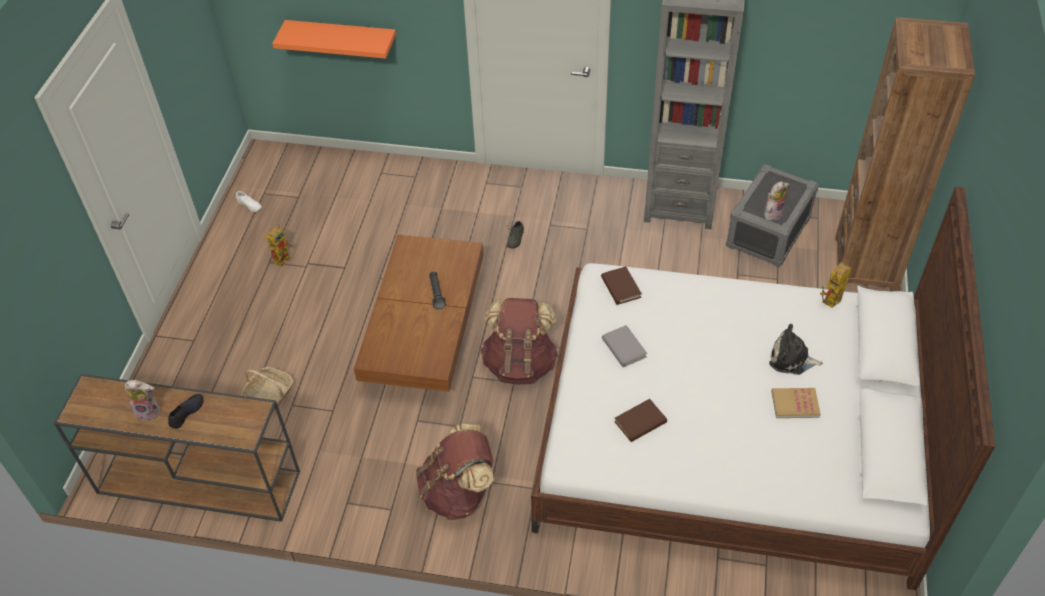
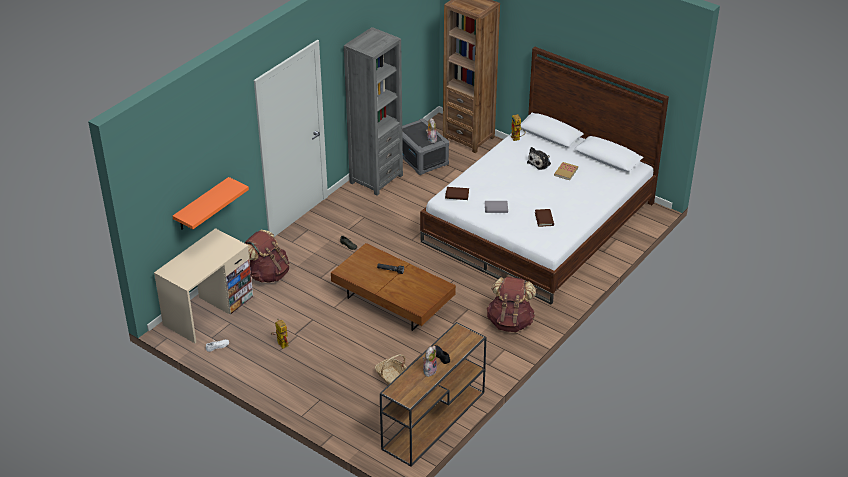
camera: 65 degrees left, 10 degrees down
(310, 169) = (208, 310): none -> beige desk
(520, 364) = (442, 274): brown backpack -> brown backpack (268, 274)

